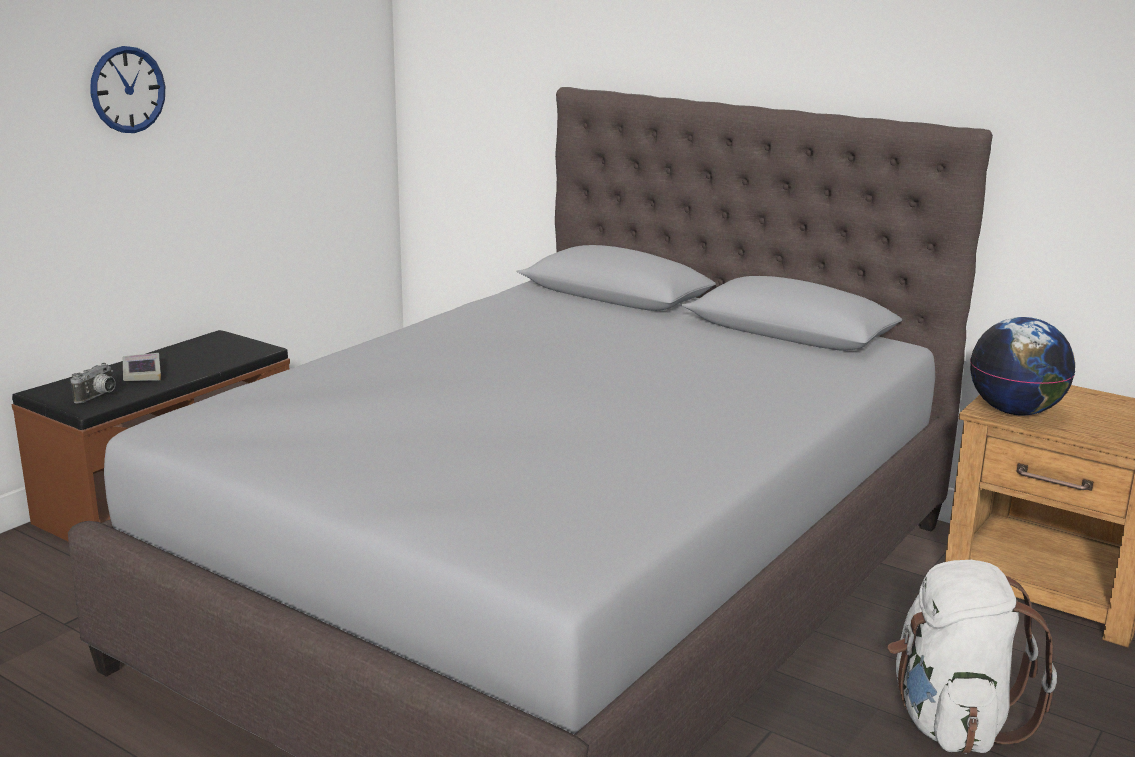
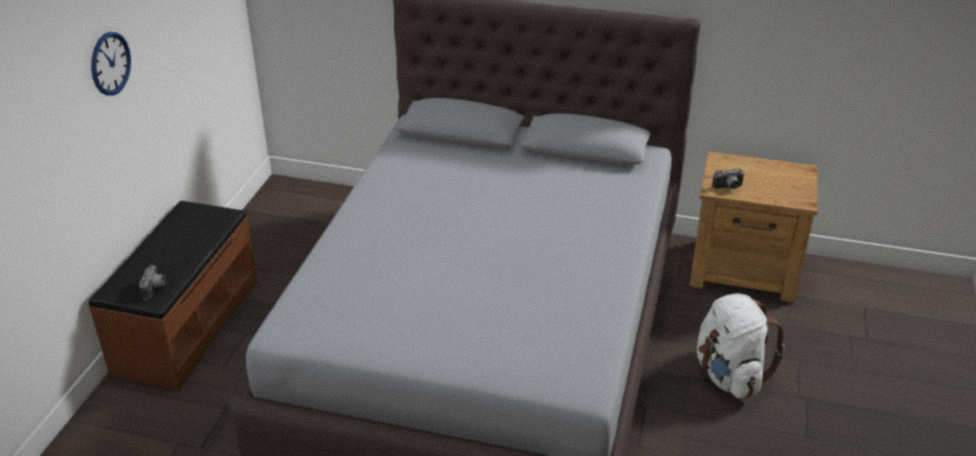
camera: 20 degrees left, 15 degrees up
(142, 372) = (164, 258): book -> none
(1015, 412) = (728, 188): globe -> camera

